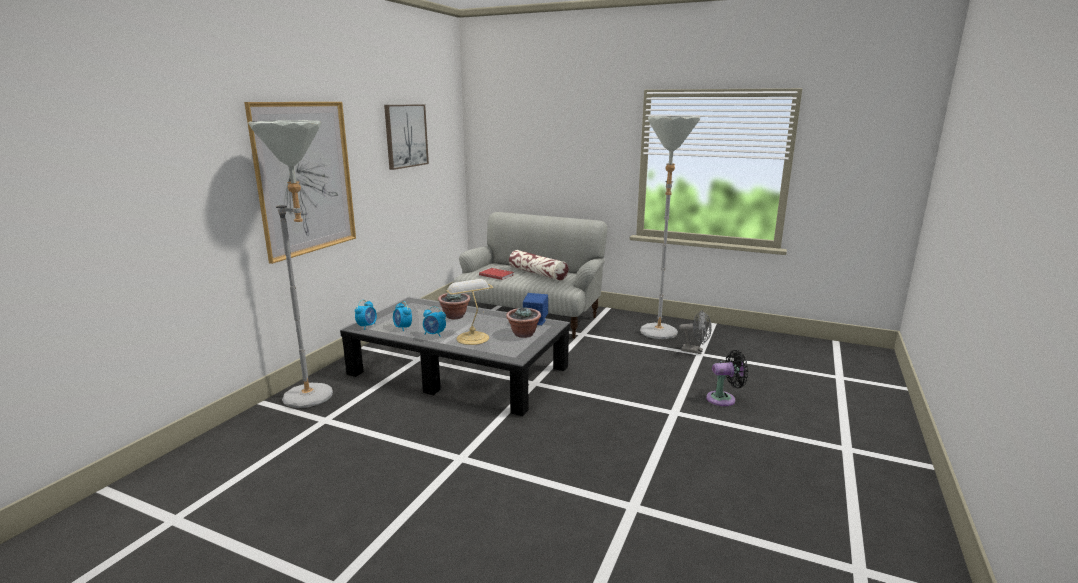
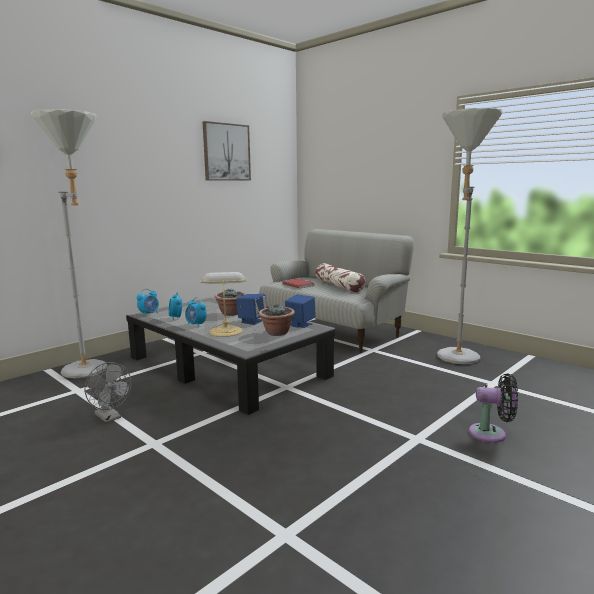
camera: 20 degrees right, 5 degrees down
(305, 178) = (109, 177): picture -> none
(486, 323) = (252, 321): none -> blue speaker
(695, 351) = (489, 380): grey fan -> grey fan (110, 418)

